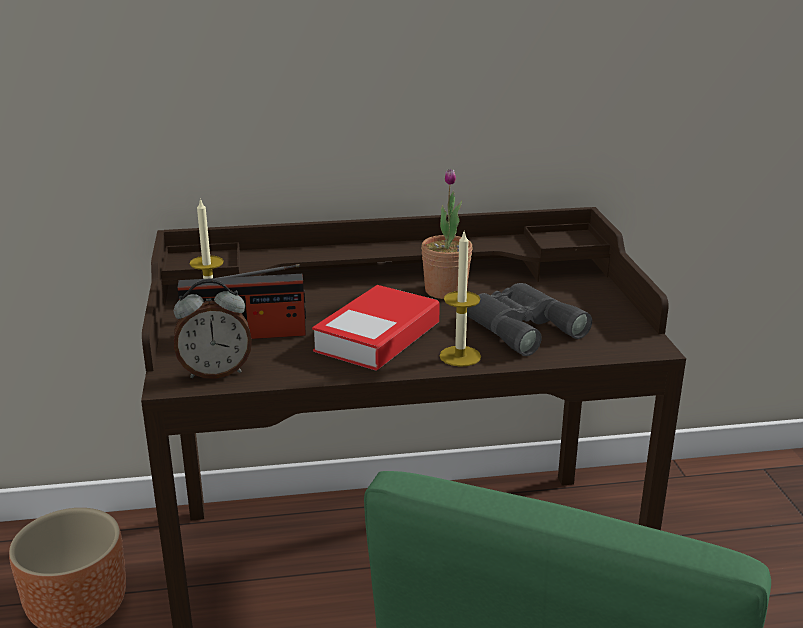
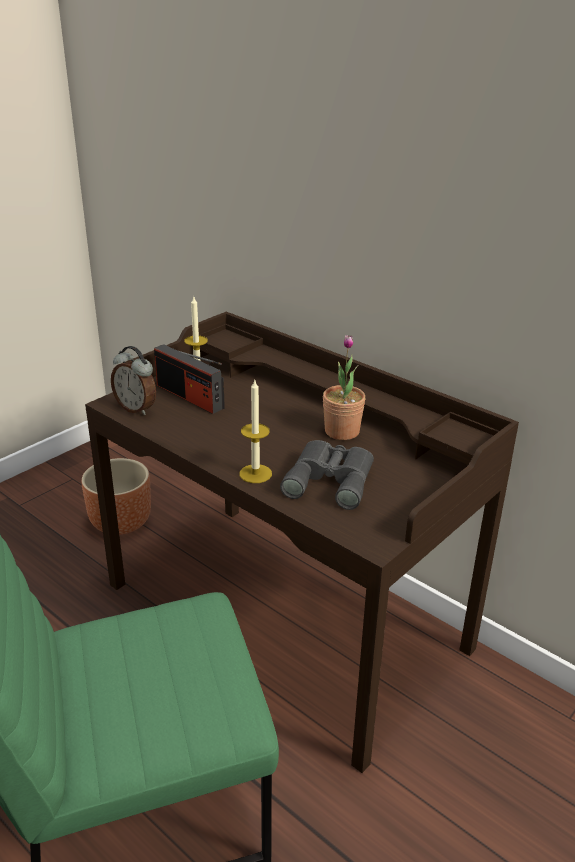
camera: 50 degrees right, 5 degrees up
(377, 337) = (242, 436): book -> none

